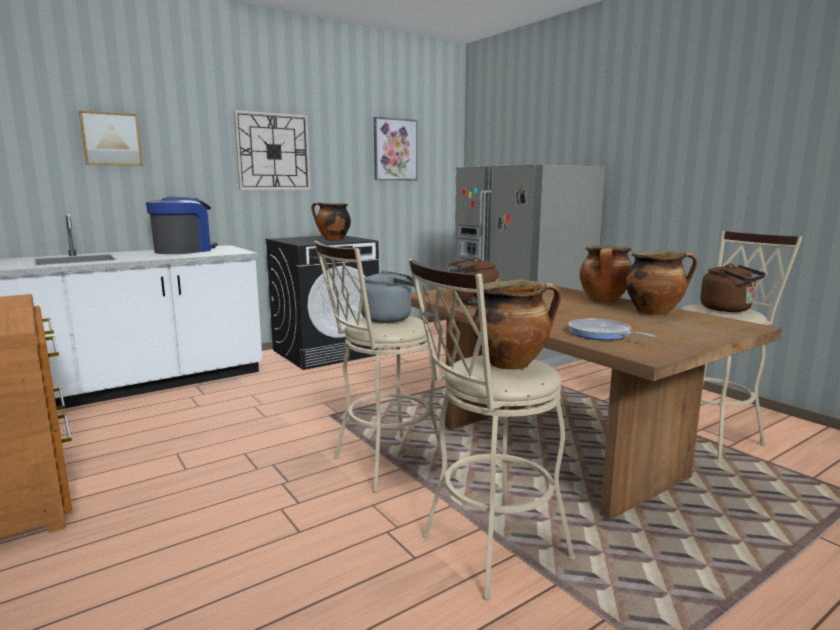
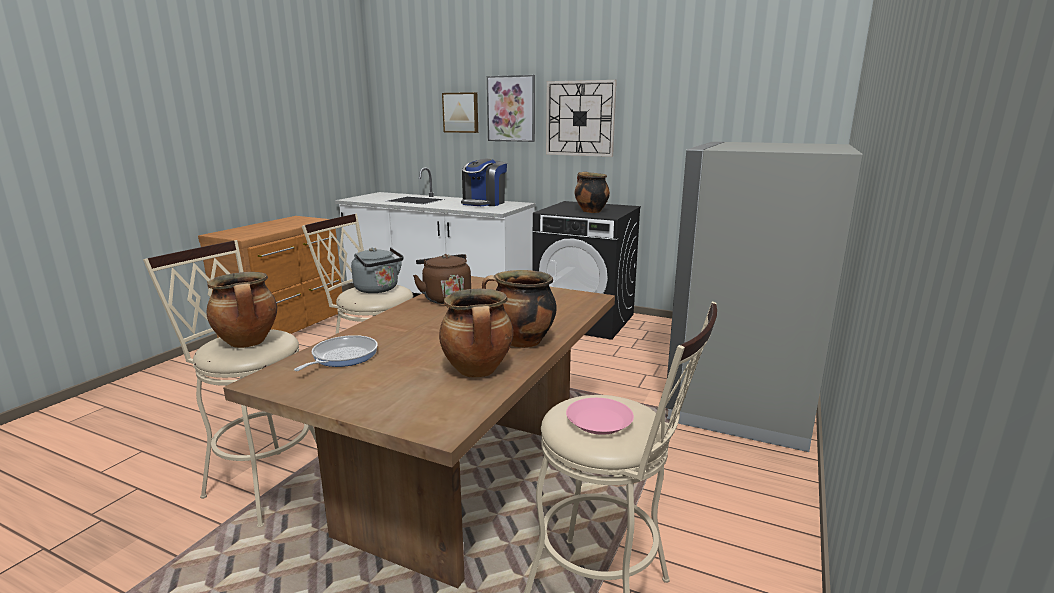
camera: 60 degrees right, 5 degrees up
(184, 251) = (484, 203): coffee machine -> coffee machine turned 120 degrees clockwise
(395, 149) = (727, 111): picture -> picture (511, 109)
(729, 309) = (598, 422): brown kettle -> pink plate

